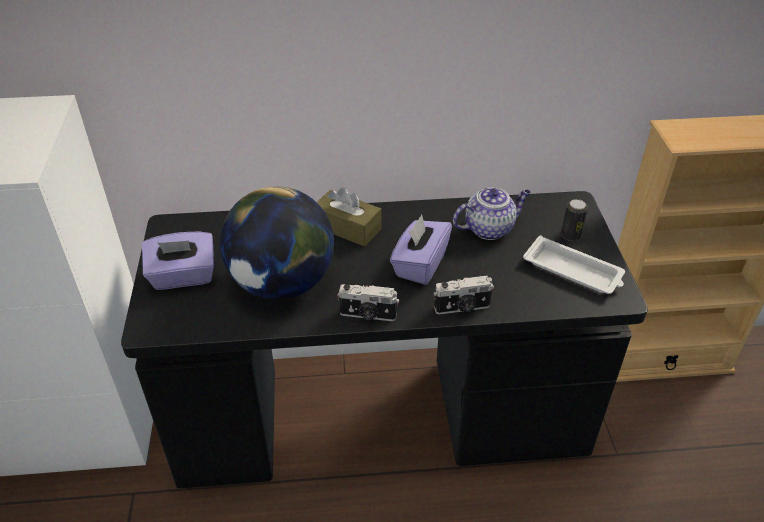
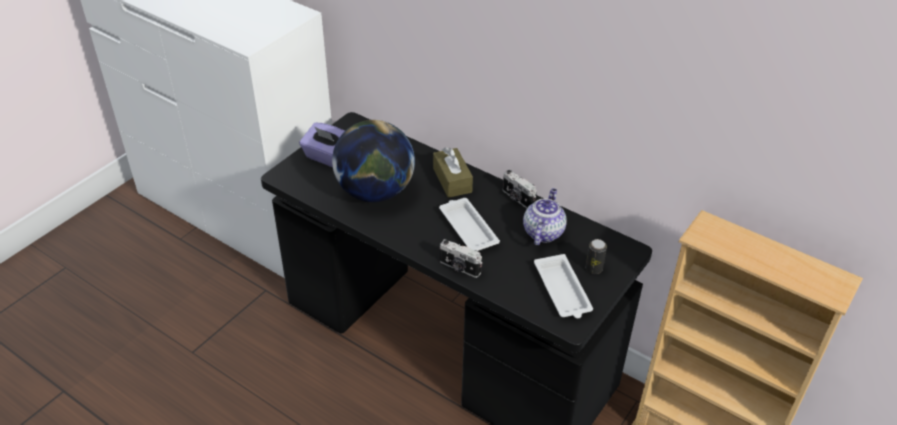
camera: 40 degrees right, 0 degrees up
(368, 315) = (400, 238): camera -> camera (517, 199)
(420, 264) = (467, 228): purple tissue box -> white tray
(489, 228) = (543, 232): teapot -> teapot turned 90 degrees counterclockwise

